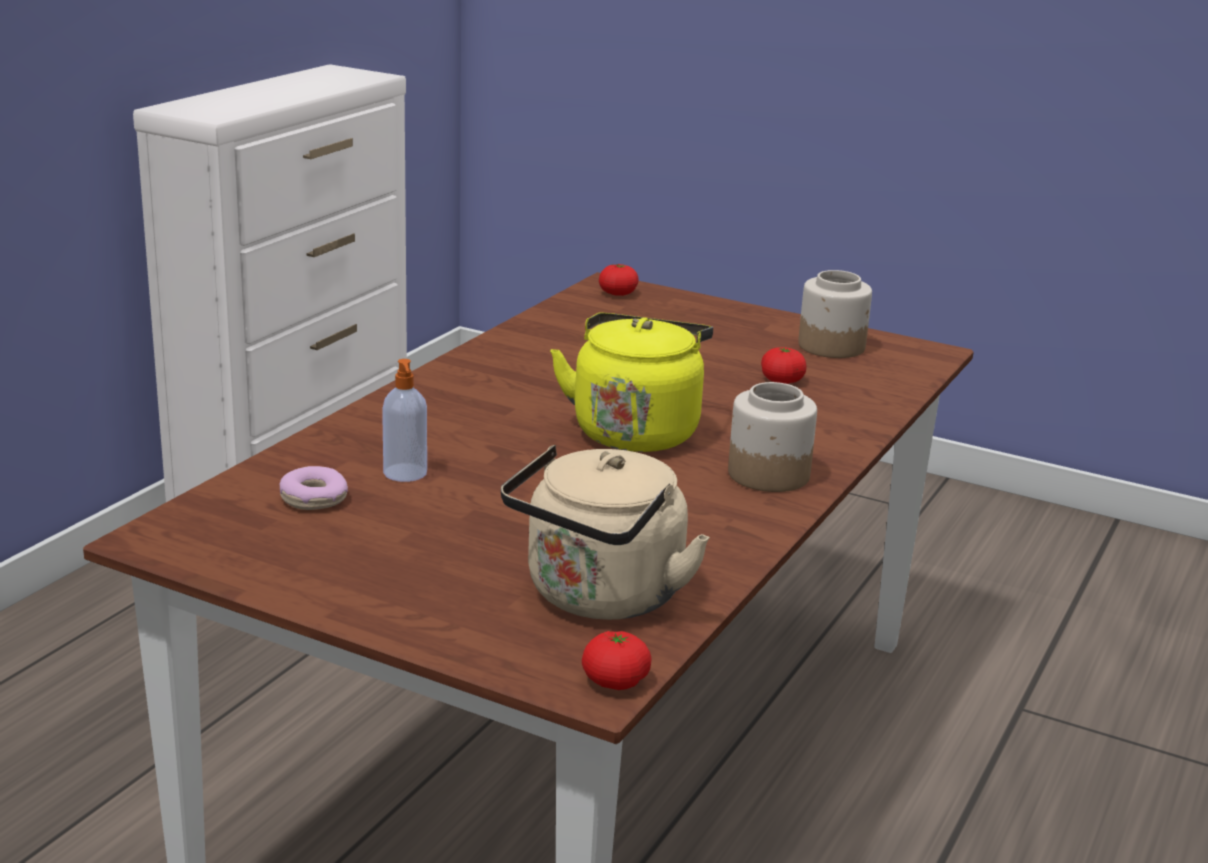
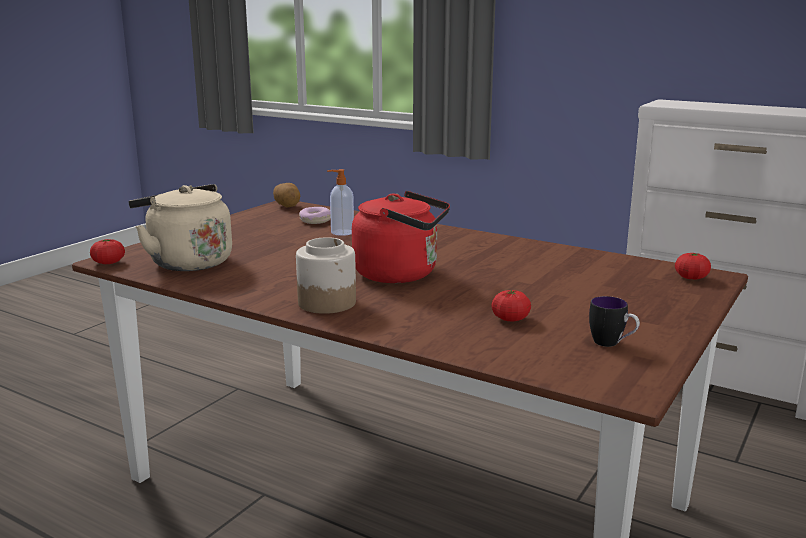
camera: 95 degrees right, 5 degrees down
(176, 532) = (287, 206): none -> potato
(636, 430) = (401, 274): yellow kettle -> red kettle
(832, 346) = (612, 344): jar -> mug

